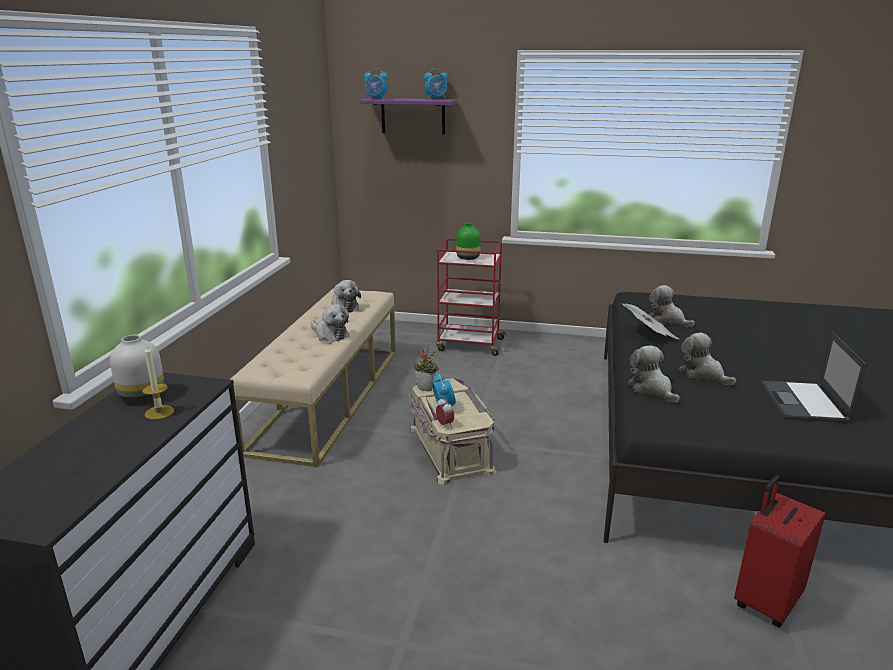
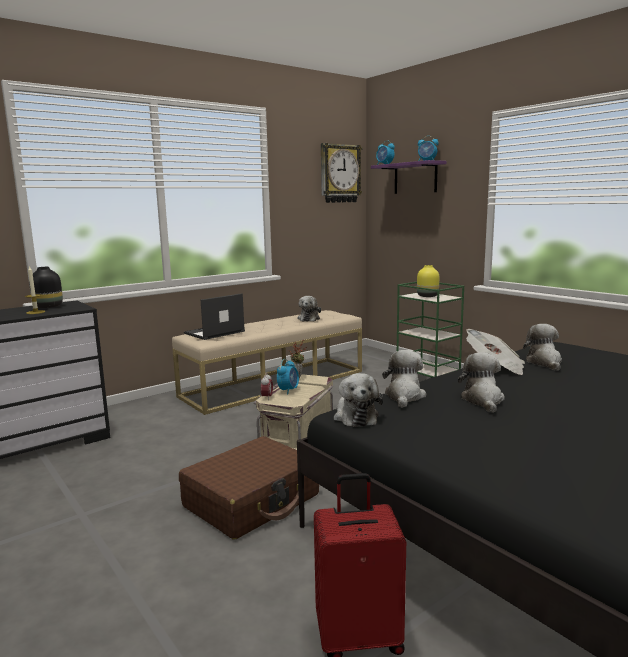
camera: 40 degrees right, 10 degrees down
(143, 396) = (48, 307): white vase -> black vase
(314, 108) = (339, 173): none -> wall clock
(330, 335) = (268, 328): plush toy -> plush toy (355, 416)
(468, 257) = (427, 296): green vase -> yellow vase
(469, 344) = (428, 378): red cart -> green cart
(532, 539) = (252, 501): none -> brown suitcase
(804, 402) = (547, 444): laptop -> laptop (214, 332)

